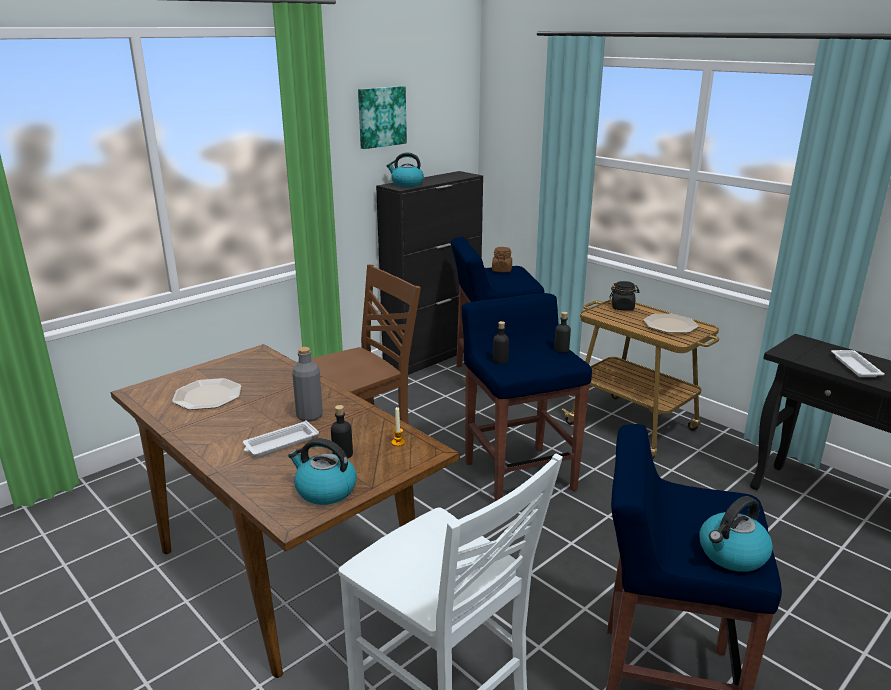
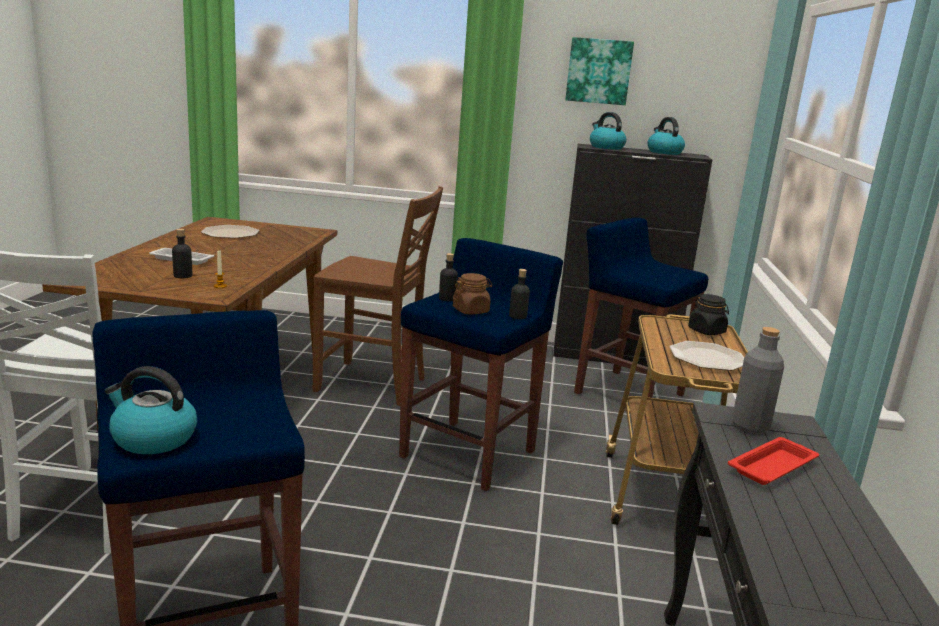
camera: 50 degrees right, 5 degrees down
(309, 416) = (233, 259): grey bottle -> grey bottle (750, 426)
(325, 490) = (123, 280): kettle -> kettle (664, 152)
(501, 270) = (670, 268): brown jar -> brown jar (471, 311)
(854, 366) = (773, 466): white tray -> red tray

